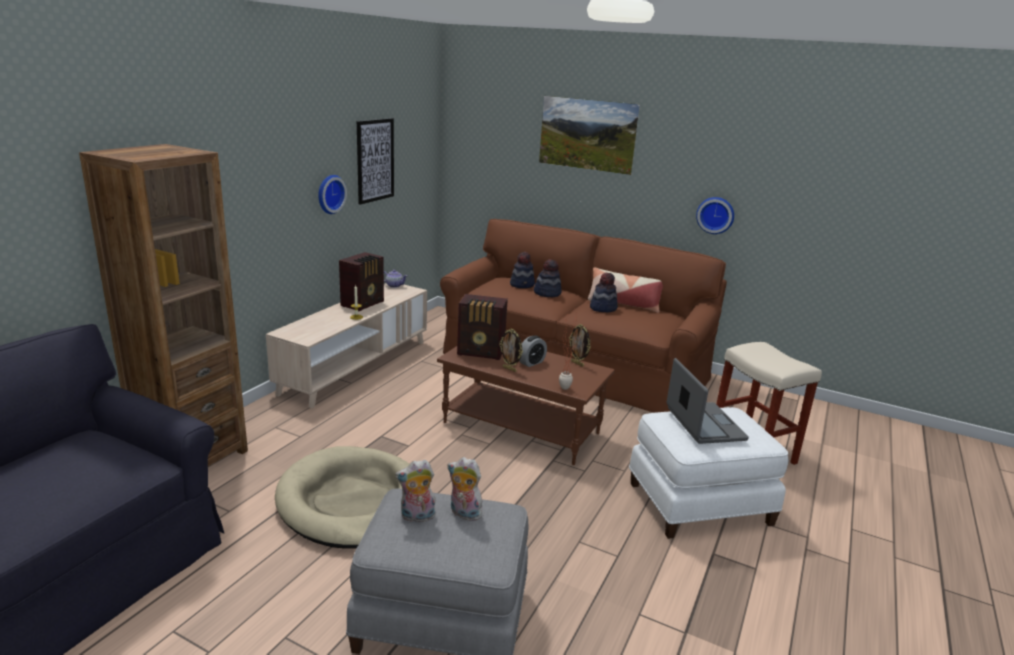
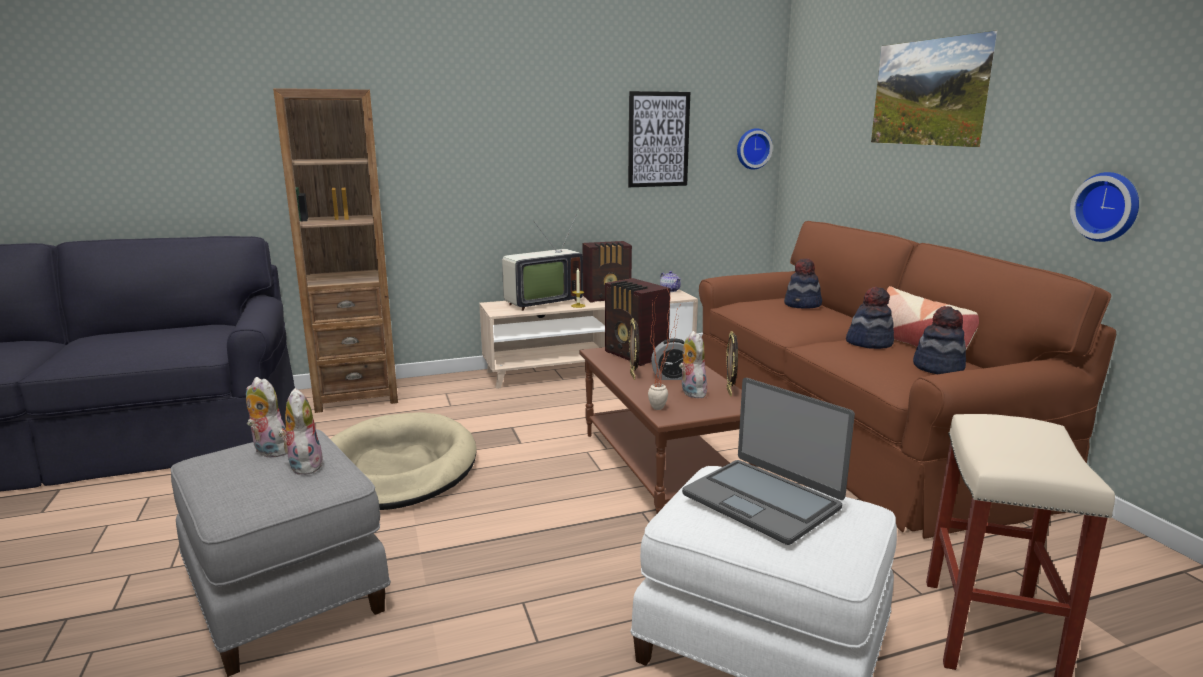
camera: 45 degrees right, 5 degrees down
(320, 321) = (540, 302): none -> television
(329, 194) = (582, 169): wall clock -> wall clock (752, 148)
(547, 293) = (819, 317): hat -> hat (938, 367)
(560, 371) = (691, 392): none -> plush toy
(704, 424) = (762, 501): laptop -> laptop turned 105 degrees clockwise

